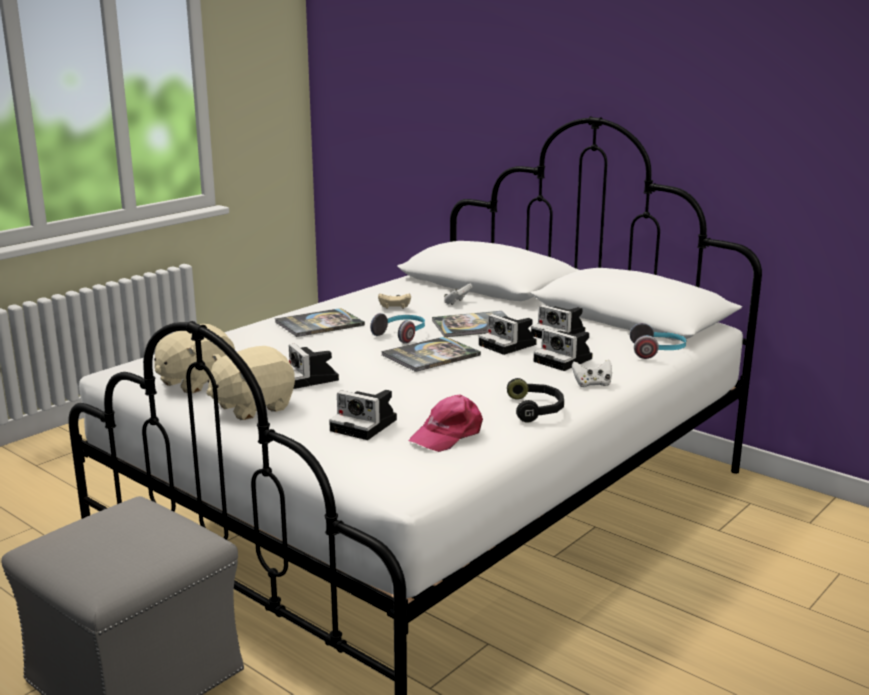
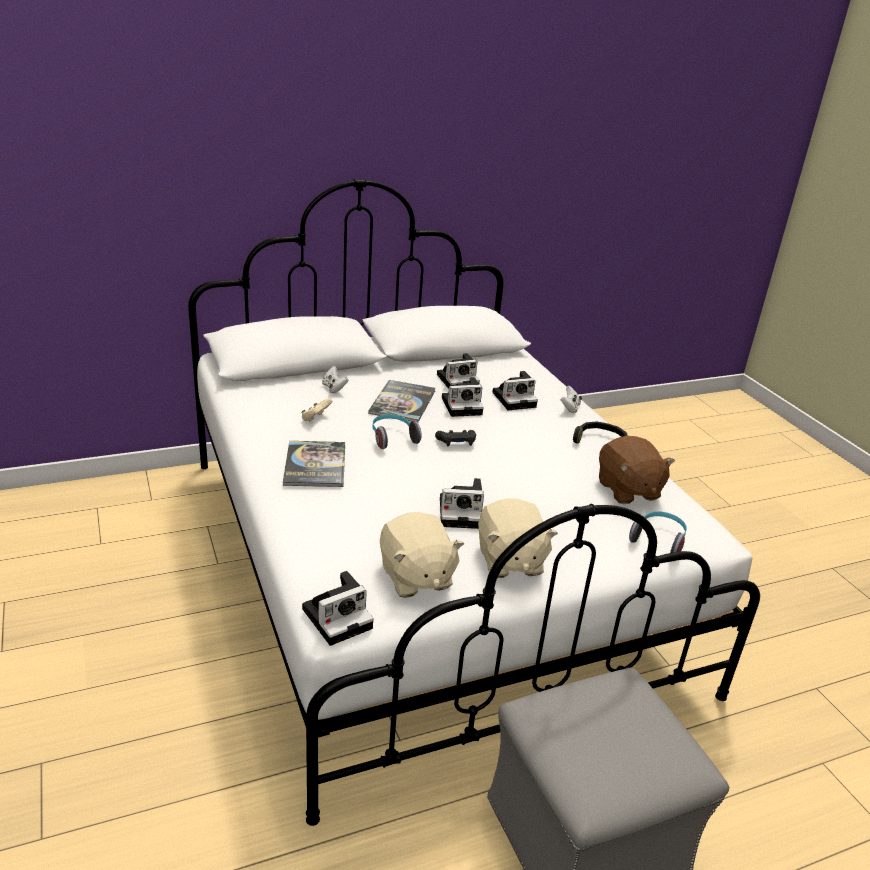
camera: 65 degrees left, 10 degrees up
(366, 425) = (589, 517): camera -> camera (339, 617)
(430, 355) = (456, 442): book -> black game controller
(448, 434) = (627, 490): pink cap -> brown plush toy
(657, 352) = (528, 366): headphones -> headphones (659, 540)

